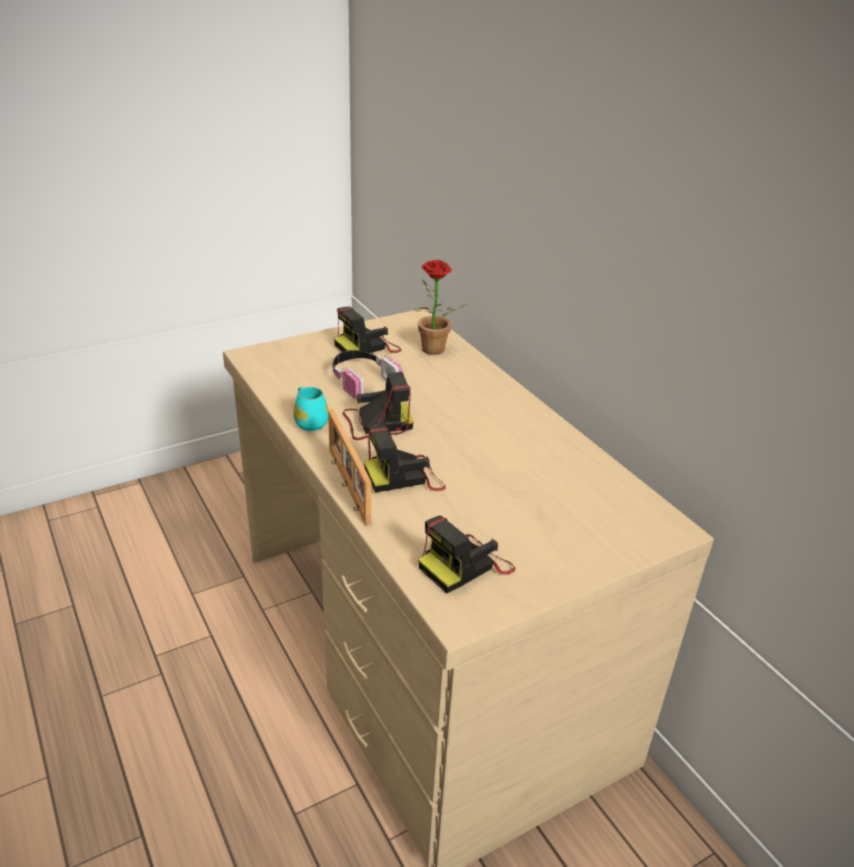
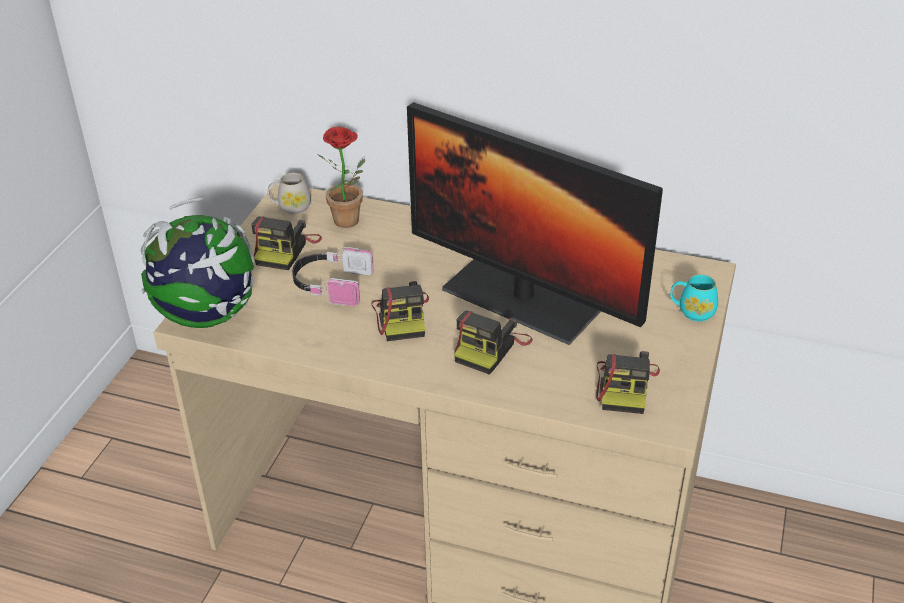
camera: 40 degrees left, 5 degrees up
(263, 358) = (208, 316): none -> globe
(309, 421) = (345, 349): turquoise mug -> turquoise mug (692, 311)
(347, 486) = (460, 383): picture frame -> none
(376, 423) = (402, 317): camera -> camera turned 135 degrees clockwise
(409, 325) = (290, 207): none -> white mug
(479, 459) = (522, 299): none -> monitor

